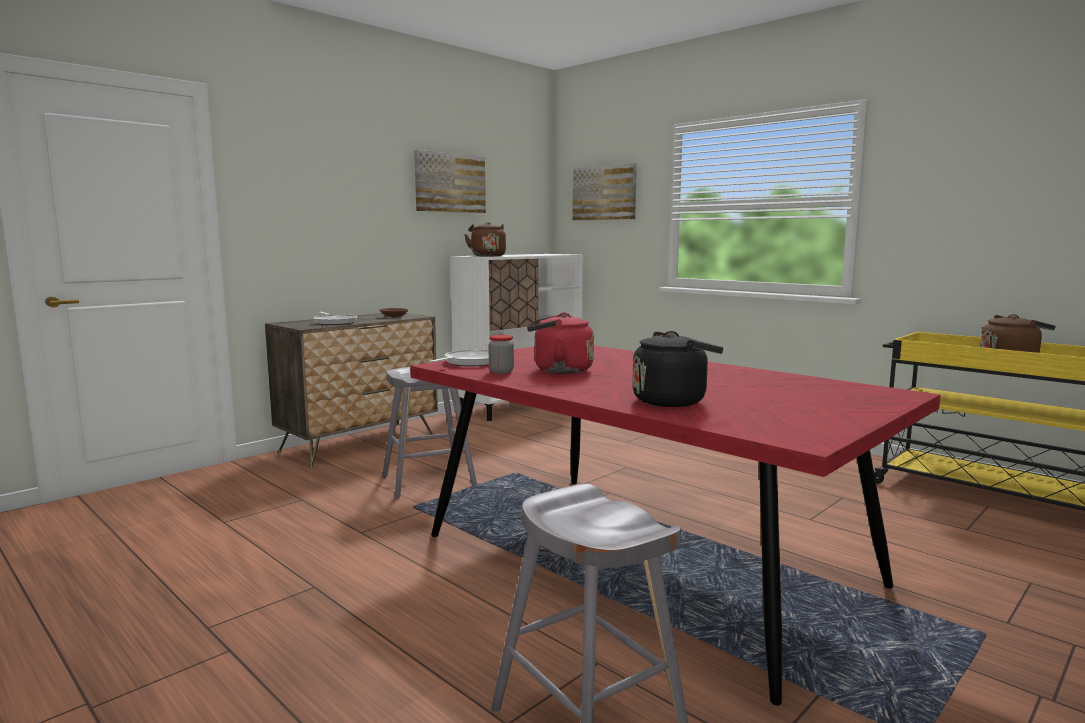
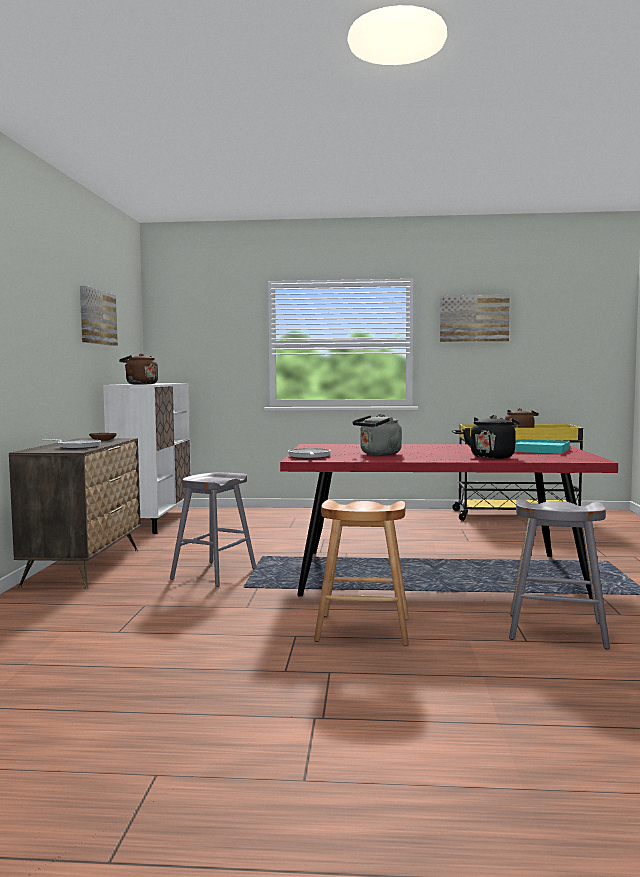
camera: 40 degrees left, 5 degrees down
(383, 608) = (363, 630): none -> brown stool
(501, 372) = (353, 458): jar -> none
(559, 370) = (378, 454): red kettle -> grey kettle
(604, 193) = (201, 331): picture -> picture (474, 318)
(819, 399) = (539, 450): none -> turquoise tray

